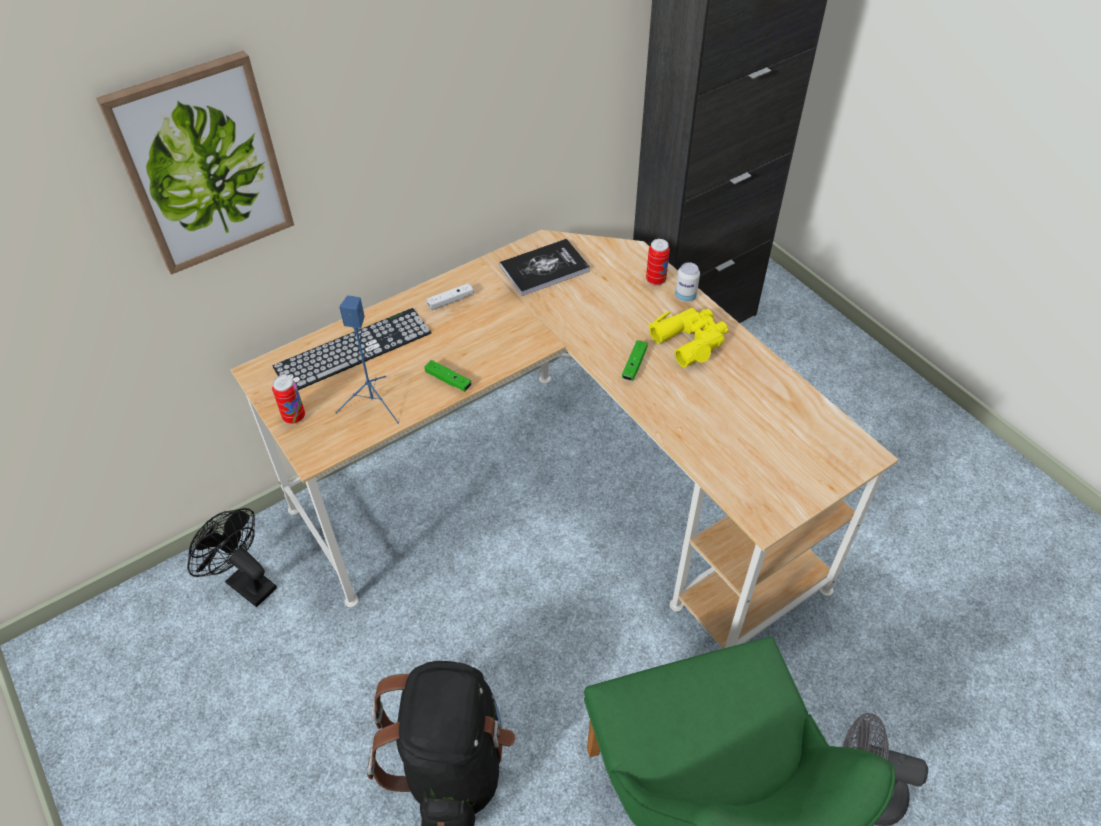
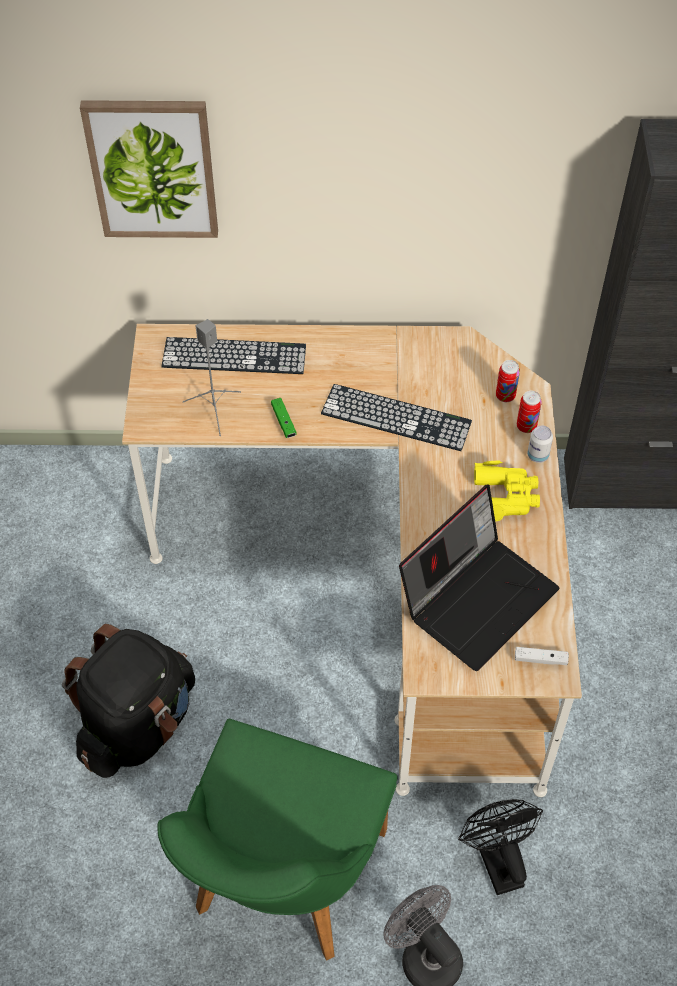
camera: 35 degrees right, 5 degrees up
(245, 582) = (92, 496): black fan -> black fan (497, 860)
(294, 417) = (152, 388): can -> can (505, 396)
(374, 404) = (215, 410): blue speaker -> grey speaker
(450, 301) = (341, 353): white game controller -> white game controller (540, 659)
(544, 268) = (441, 365): book -> none
(545, 326) = (396, 417): none -> keyboard
(634, 365) = (438, 491): green game controller -> none
(745, 430) = (478, 597): none -> laptop

